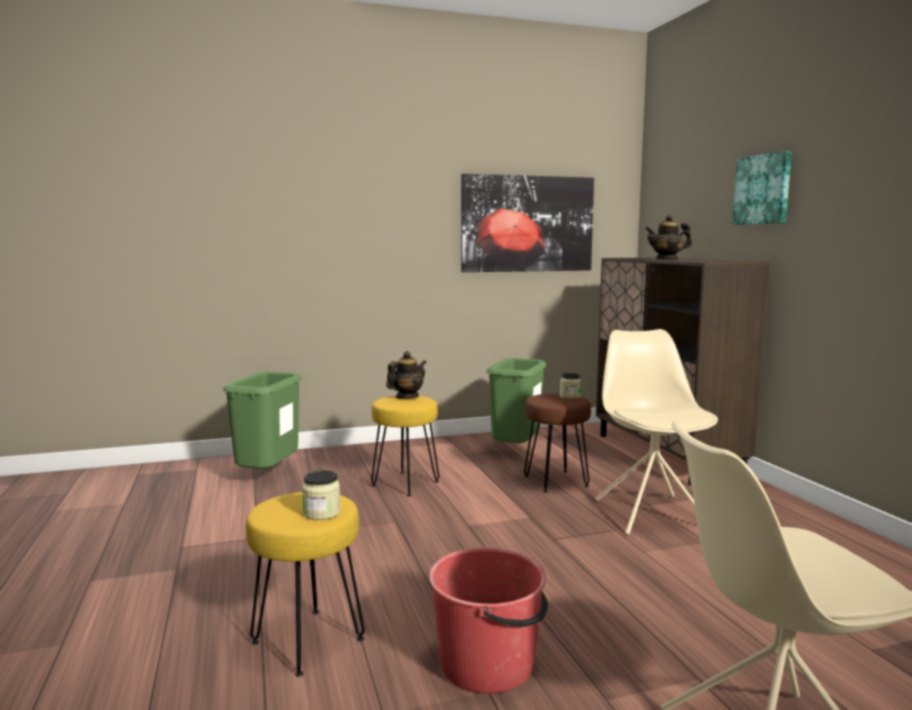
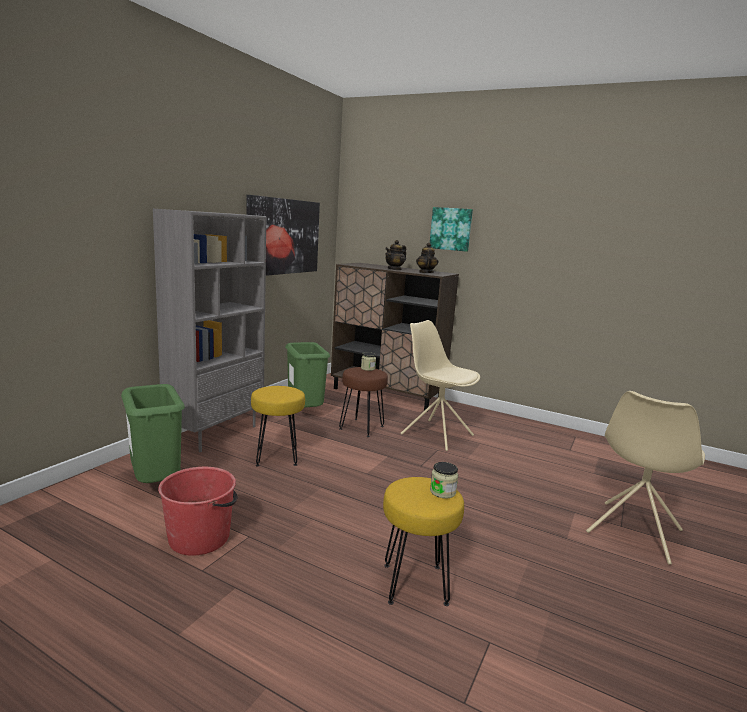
camera: 45 degrees left, 5 degrees up
(388, 450) = (215, 433): none -> grey bookcase
(406, 397) = (273, 389): teapot -> teapot (426, 272)
(488, 664) = (508, 547): red bucket -> red bucket (200, 537)

